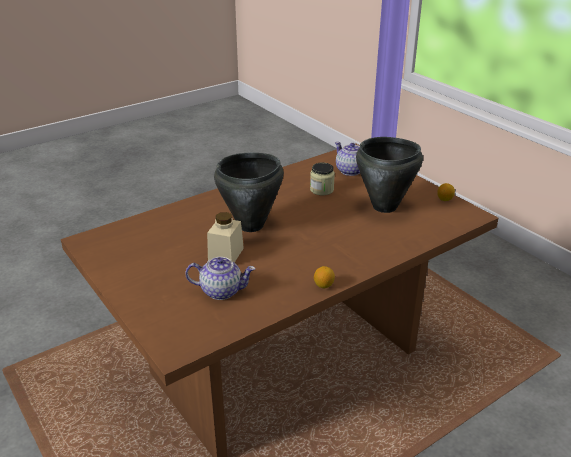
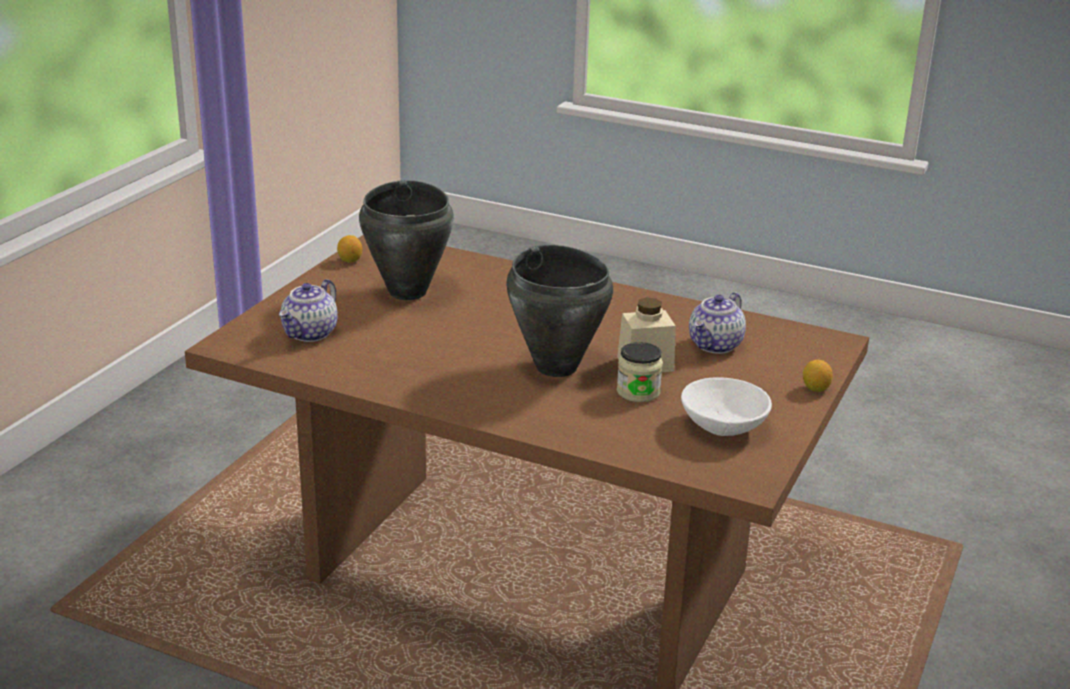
camera: 120 degrees left, 5 degrees down
(136, 253) = (723, 426): none -> white bowl
(222, 291) = (715, 345): teapot -> teapot turned 120 degrees counterclockwise
(321, 190) = (397, 342): jar -> jar (638, 392)
(323, 285) = (631, 294): lemon -> lemon (815, 389)

